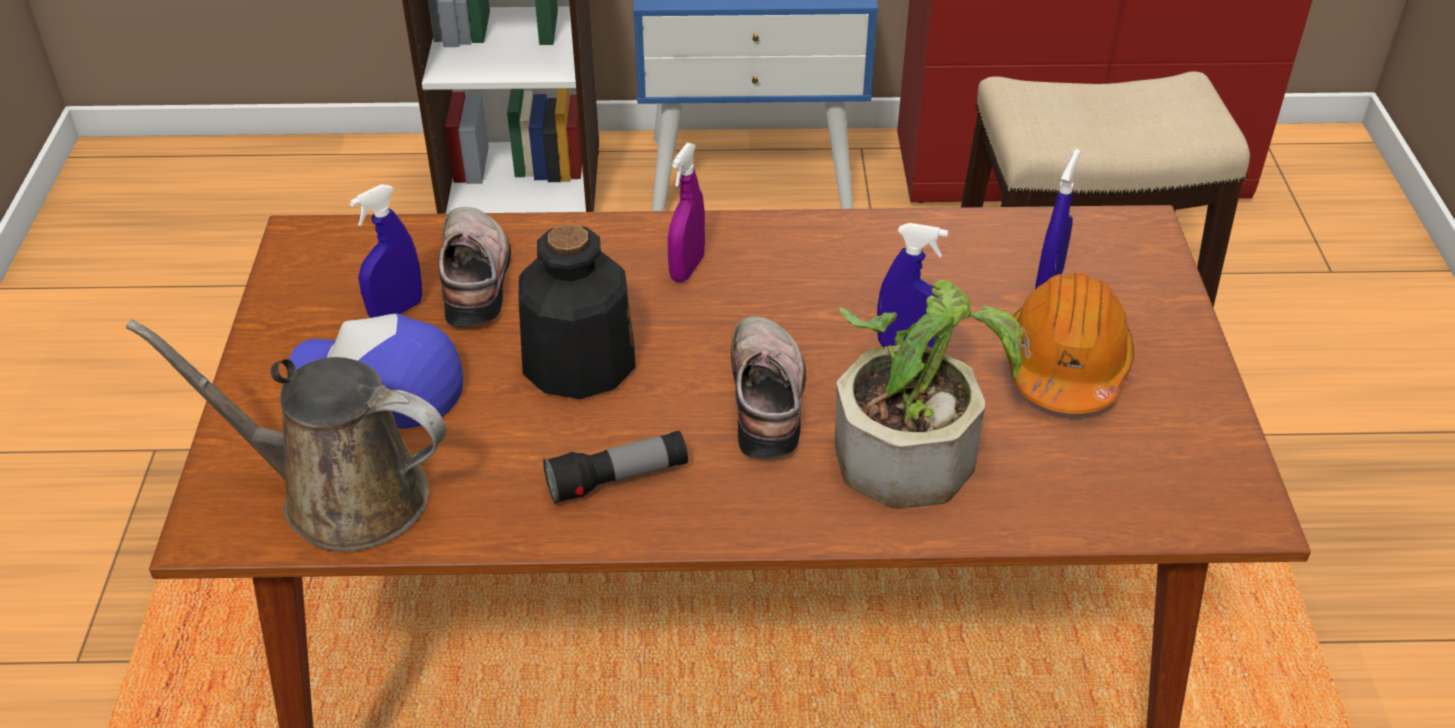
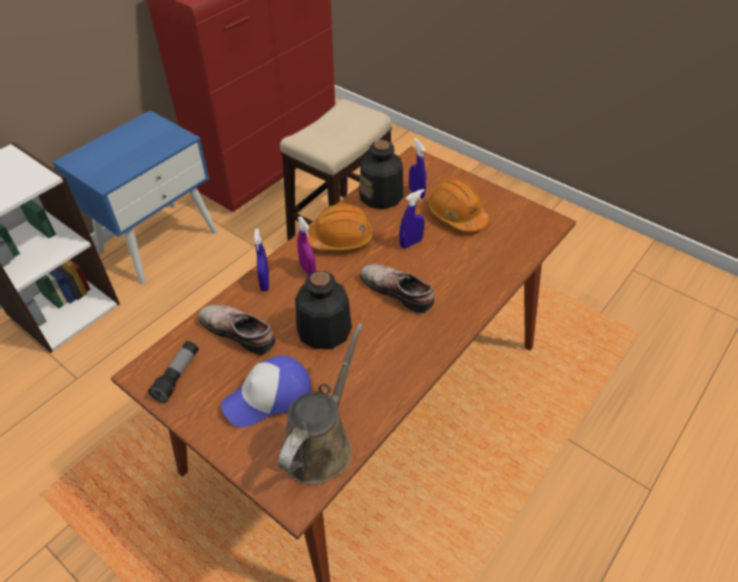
camera: 50 degrees left, 5 degrees up
(340, 494) = (320, 444): brown watering can -> brown watering can turned 150 degrees clockwise
(396, 311) = (230, 367): blue spray bottle -> blue spray bottle (265, 283)
(618, 480) = (397, 354): flashlight -> flashlight (177, 376)
(805, 261) = (340, 239): none -> orange hard hat
(913, 443) = (455, 270): potted plant -> none
(978, 246) = (381, 196): none -> bottle

